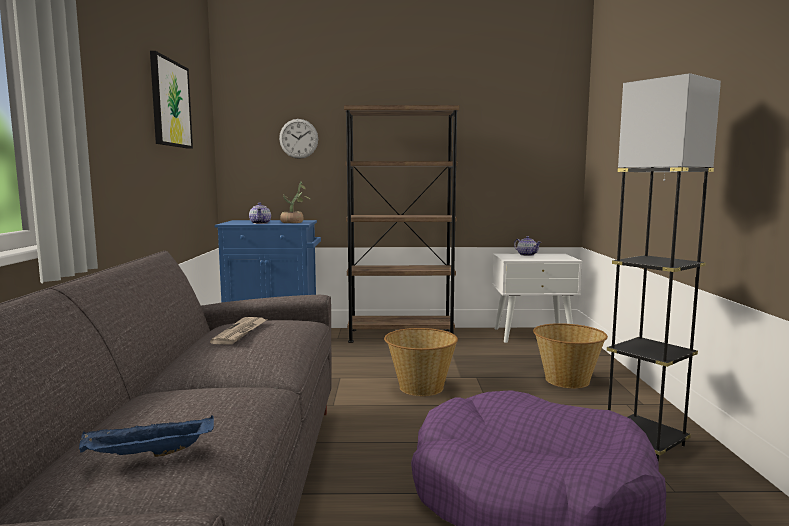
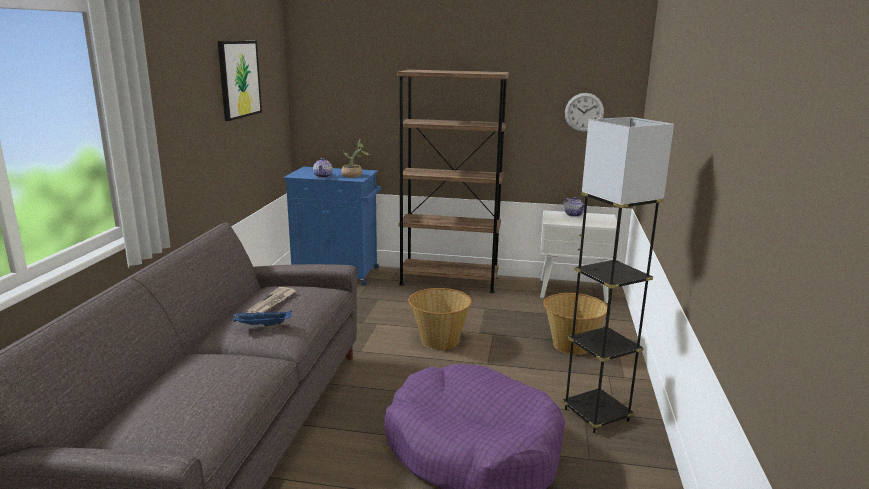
camera: 10 degrees right, 10 degrees up
(148, 455) = (176, 410): blue tray -> blue tray (262, 326)
(298, 138) = (362, 93): wall clock -> wall clock (584, 112)

